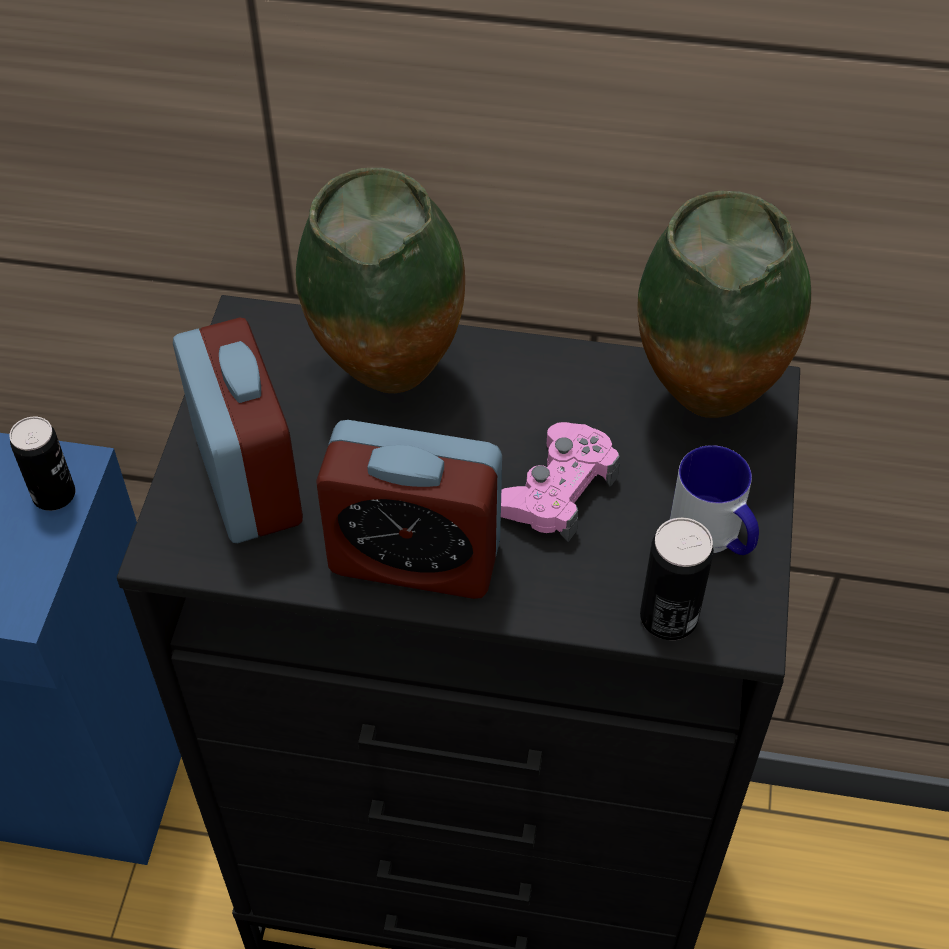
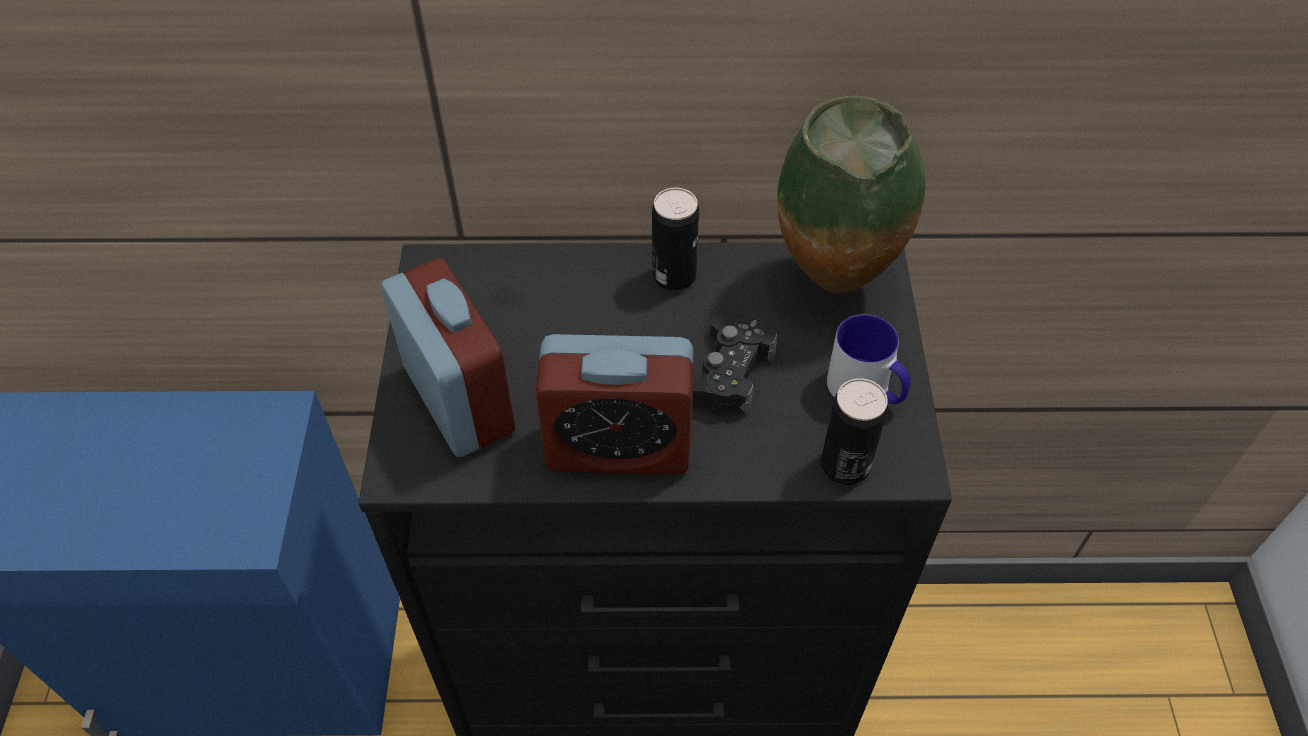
camera: 10 degrees left, 0 degrees up
(54, 494) = (269, 438): can -> can (674, 276)
(390, 385) = (565, 302): vase -> none
(557, 490) = (727, 371): pink game controller -> black game controller

